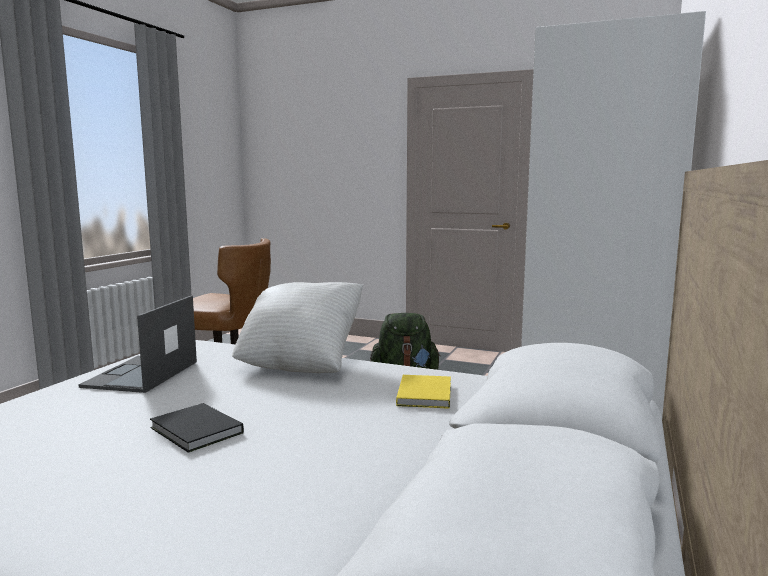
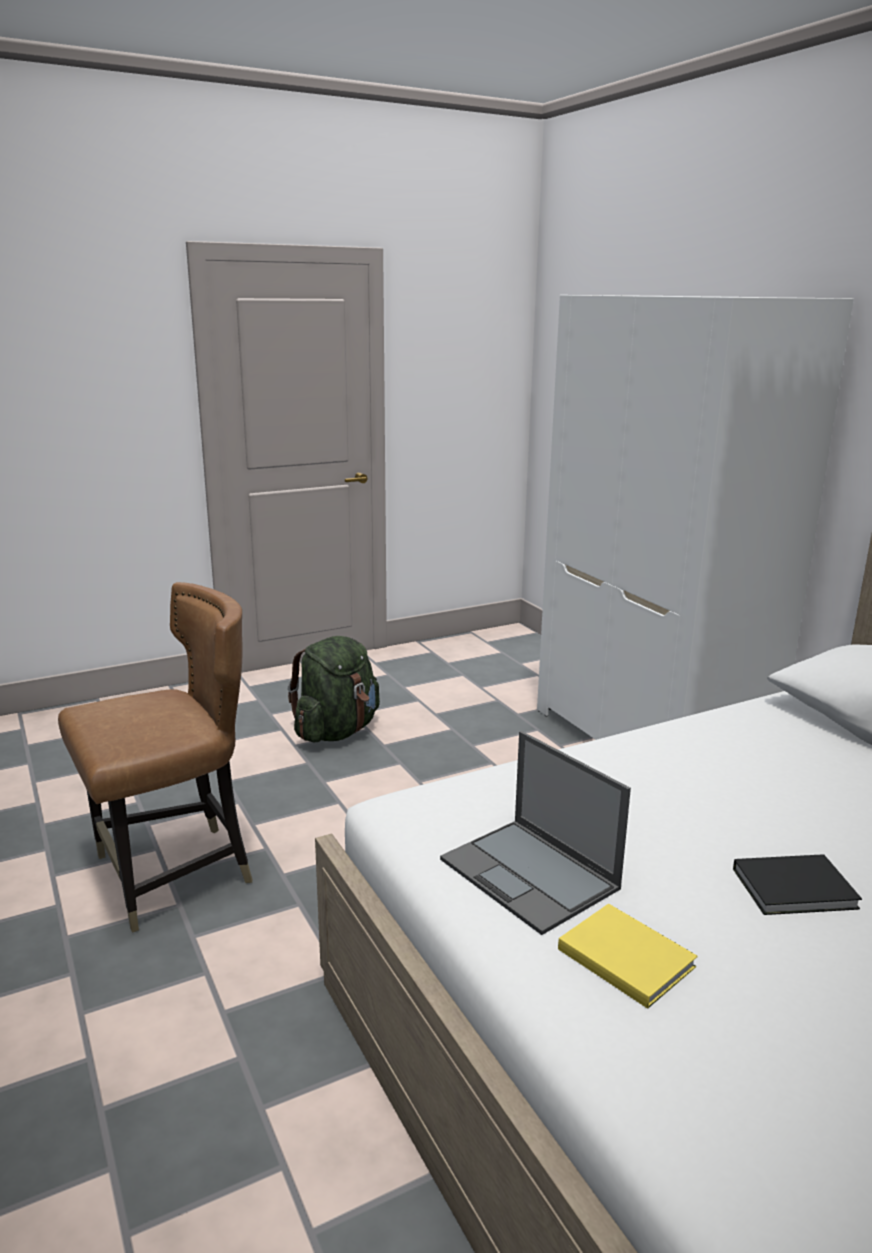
camera: 50 degrees left, 10 degrees up
(301, 362) = (601, 765): white pillow -> none
(426, 394) = (777, 745): yellow book -> yellow book (624, 955)

